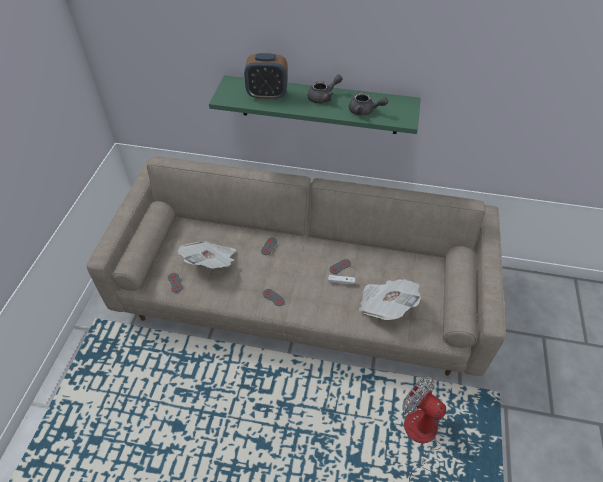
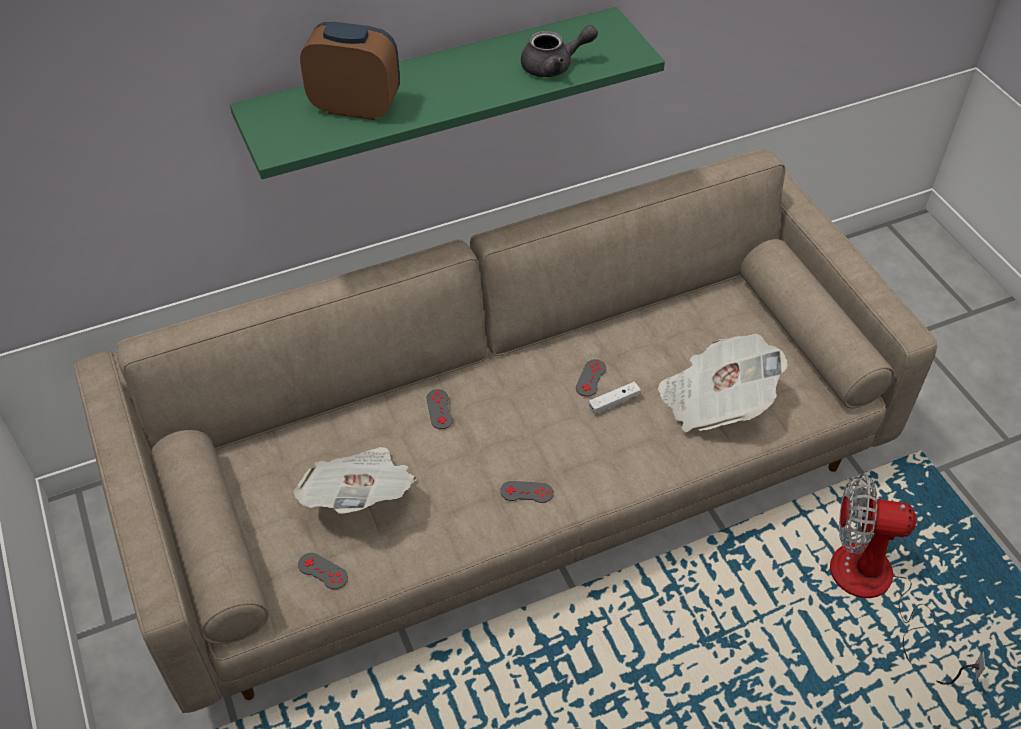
camera: 35 degrees left, 0 degrees up
(267, 95) = (356, 107): alarm clock -> alarm clock turned 135 degrees counterclockwise
(323, 97) = (461, 70): grey teapot -> none

